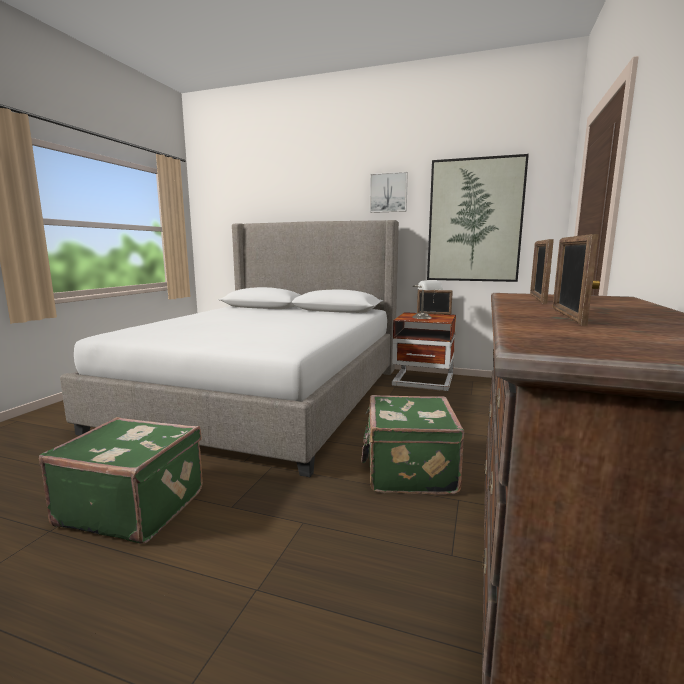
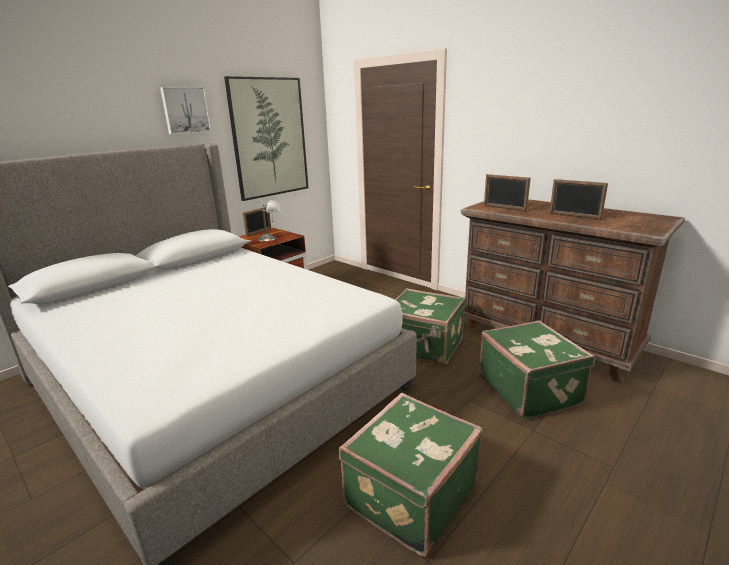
camera: 65 degrees left, 10 degrees up
(363, 578) = (530, 389): none -> green suitcase

